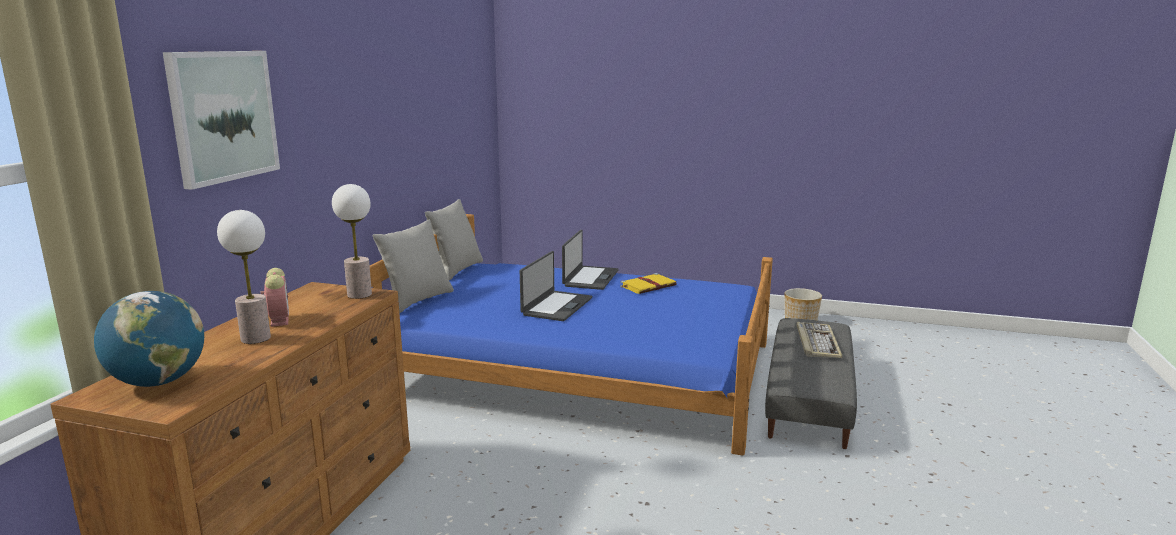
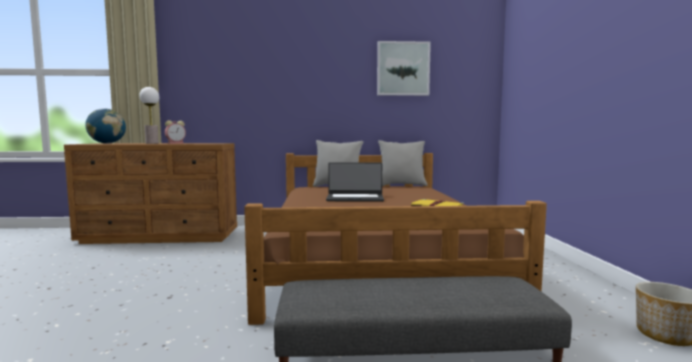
camera: 70 degrees right, 10 degrees down
(223, 116) = (214, 63): picture -> picture (403, 69)
(360, 294) = (213, 143): table lamp -> none
(580, 368) = (372, 256): blue bed -> brown bed
(590, 278) = (429, 198): laptop -> none
(817, 342) = (448, 292): keyboard -> none

